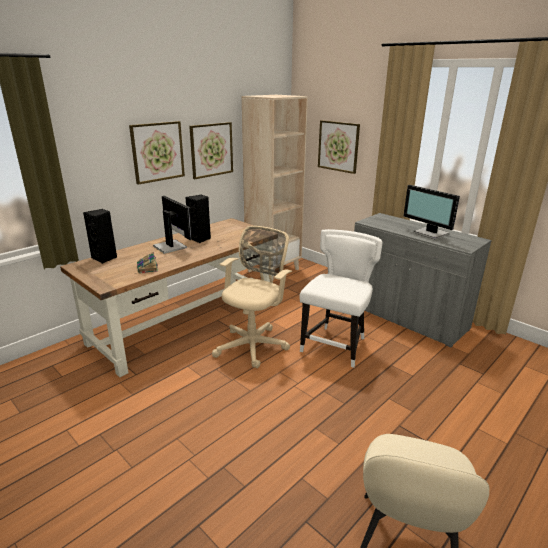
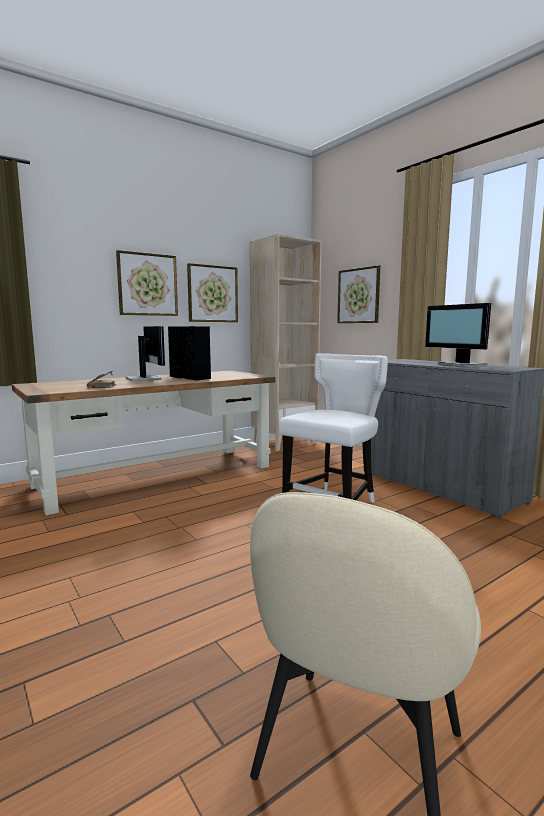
camera: 10 degrees right, 15 degrees down
(105, 258) = (64, 382): black speaker -> black speaker (198, 379)
(253, 345) = (226, 499): beige office chair -> none

